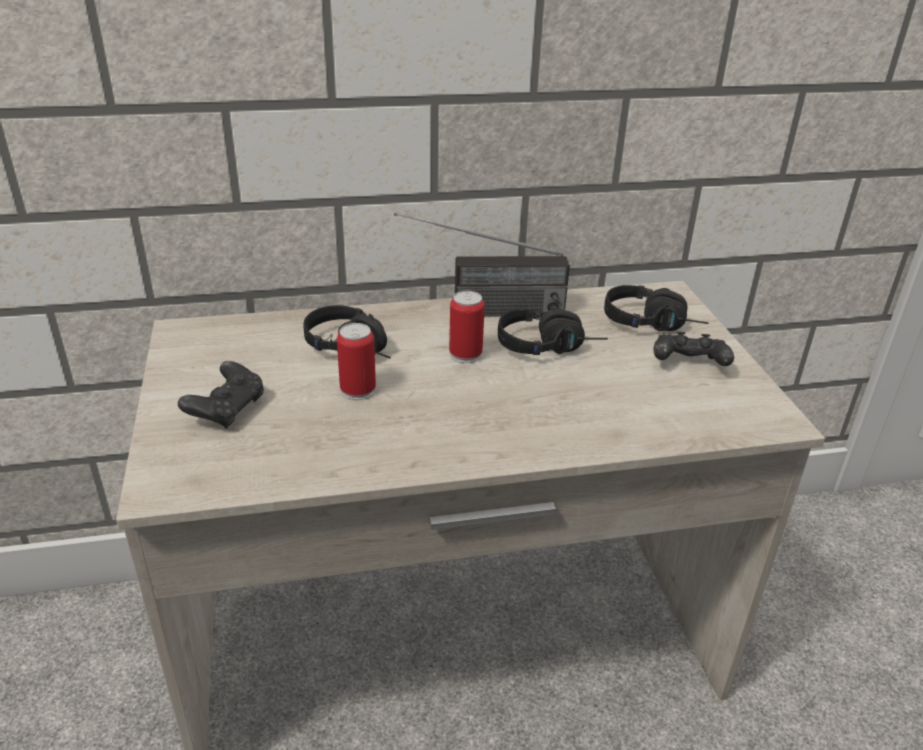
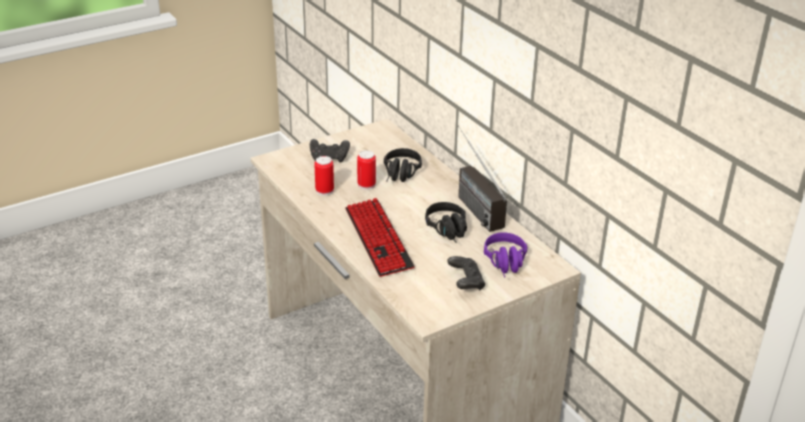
camera: 70 degrees right, 0 degrees up
(465, 354) = (421, 207): can -> can (324, 191)
(537, 417) = (378, 238): none -> keyboard
(653, 324) = (506, 265): black headphones -> purple headphones

